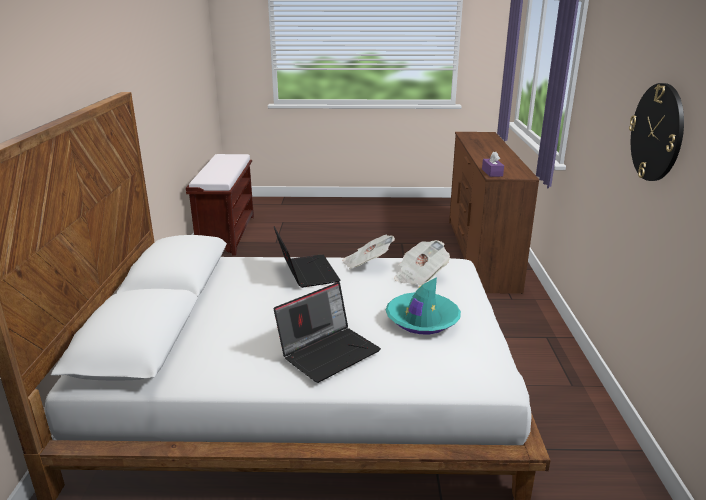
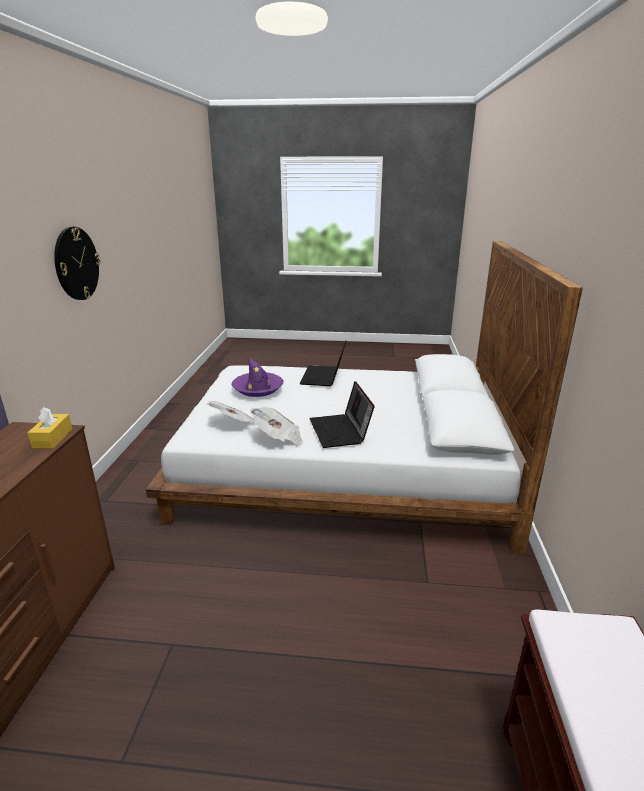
camera: 175 degrees left, 0 degrees up
(329, 351) = (324, 377): laptop -> laptop turned 45 degrees counterclockwise
(422, 320) = (258, 389): turquoise hat -> purple hat
(492, 173) = (52, 438): purple tissue box -> yellow tissue box

